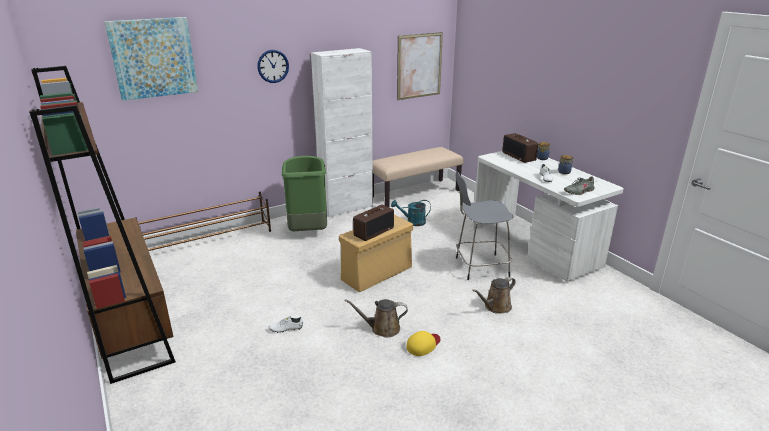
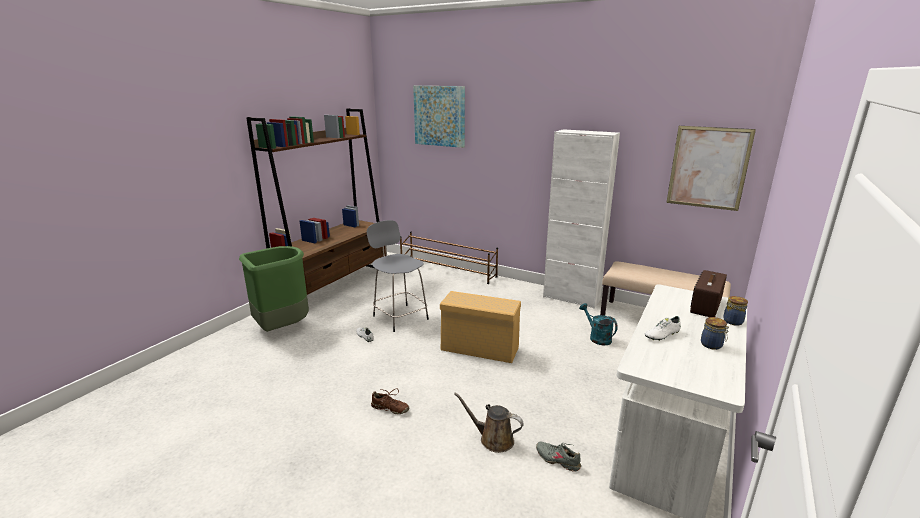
camera: 60 degrees right, 5 degrees down
(273, 66) = (527, 137): wall clock -> none
(307, 230) = (508, 296): green trash can -> green trash can (281, 328)
(373, 231) = (473, 302): radio -> none
(382, 328) = (397, 379): brown watering can -> none
(423, 345) = (390, 409): yellow cap -> brown shoe
(479, 267) = (563, 406): grey stool -> grey stool (399, 317)
(578, 191) = (657, 366): grey shoe -> grey shoe (558, 459)

